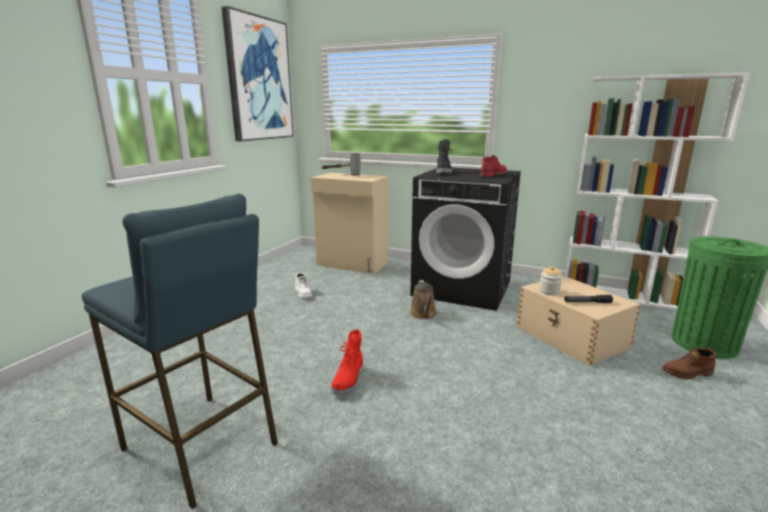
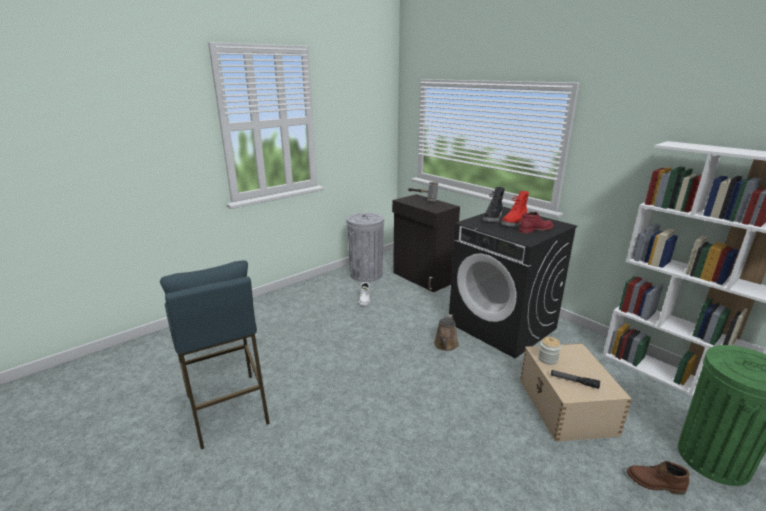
camera: 25 degrees right, 5 degrees up
(259, 79) = (362, 112): picture -> none
(286, 271) = (366, 274): none -> grey trash can
(349, 381) = (344, 391): red boot -> red boot (514, 223)
(352, 264) = (422, 278): beige cabinet -> black cabinet

